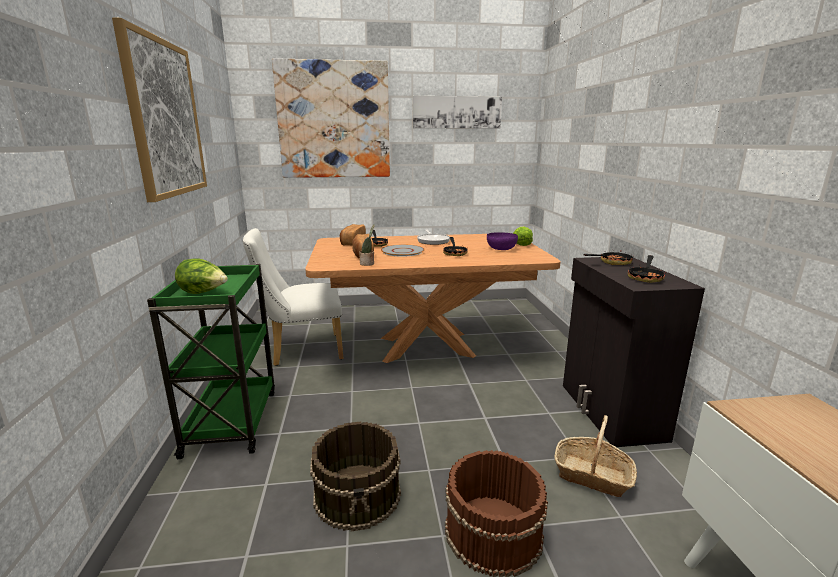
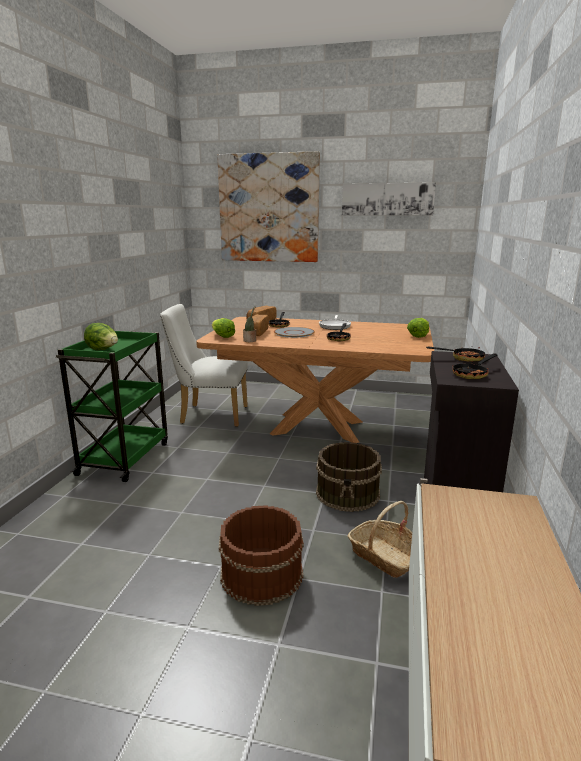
camera: 20 degrees right, 0 degrees up
(165, 119) = (98, 213): picture -> none
(329, 261) = (222, 336): none -> lettuce
(358, 494) = (180, 525): brown bucket -> brown bucket (348, 493)
(501, 249) = (390, 338): purple bowl -> none

